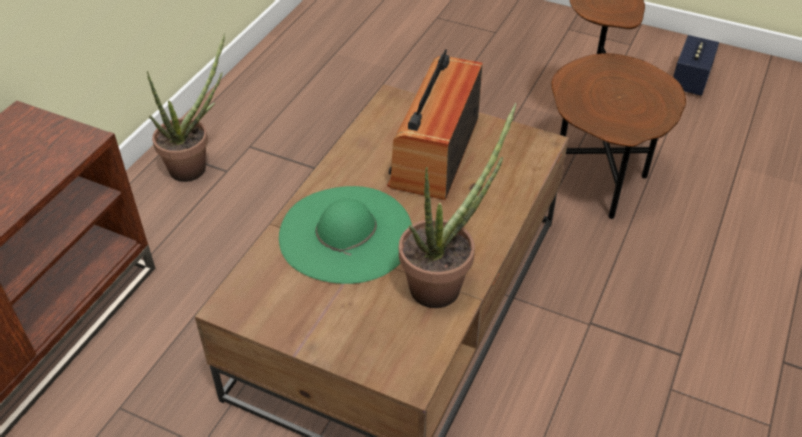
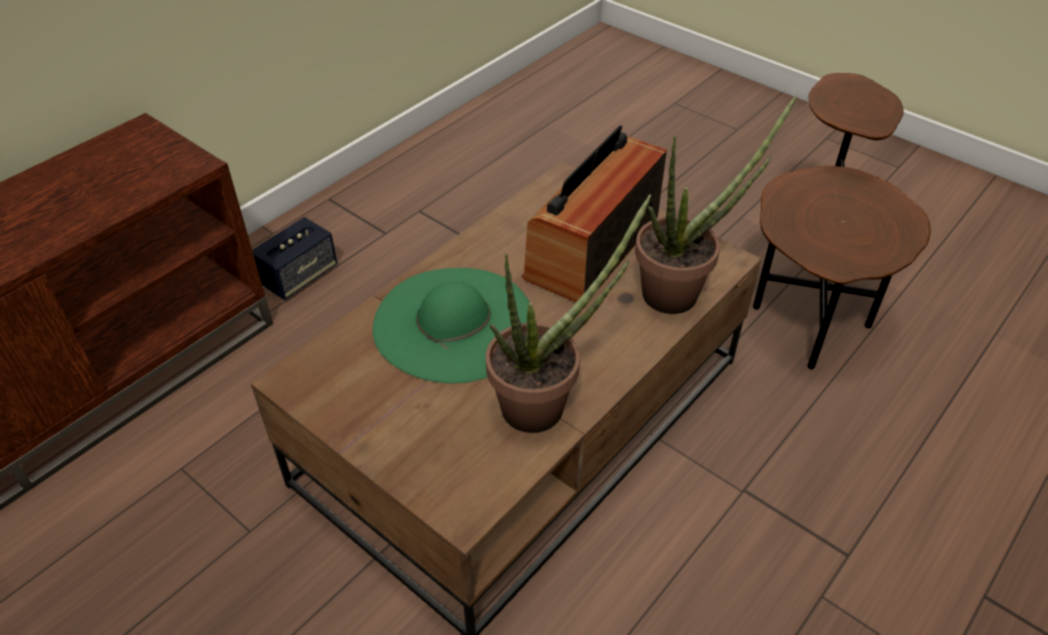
camera: 15 degrees right, 0 degrees up
(195, 166) = (354, 222): potted plant -> potted plant (681, 291)
(690, 80) = (962, 221): speaker -> speaker (299, 276)

